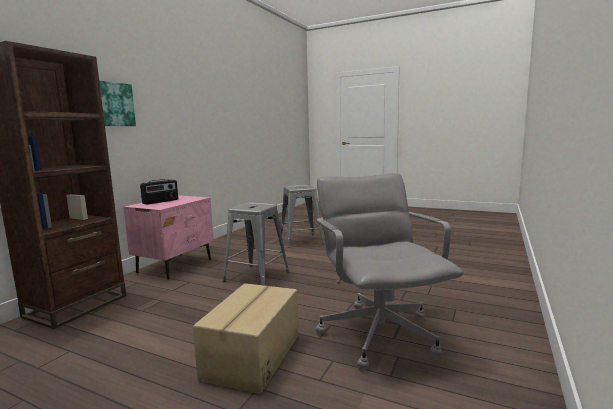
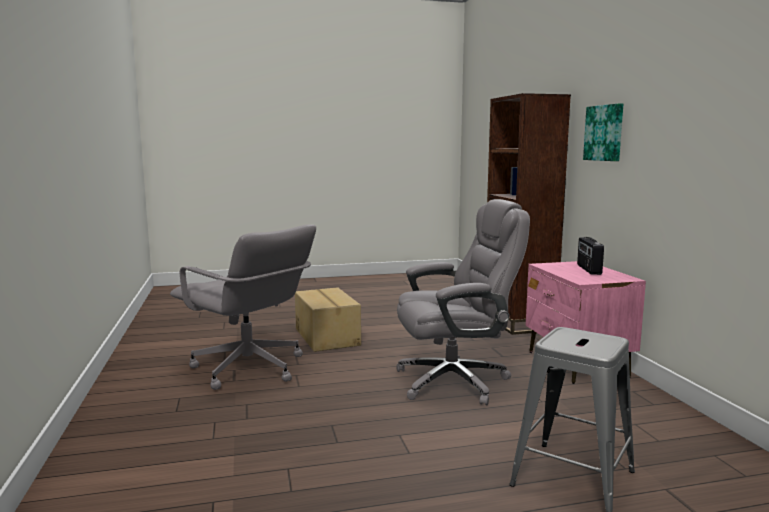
camera: 140 degrees right, 0 degrees up
(256, 276) = (455, 381): grey stool -> grey office chair

